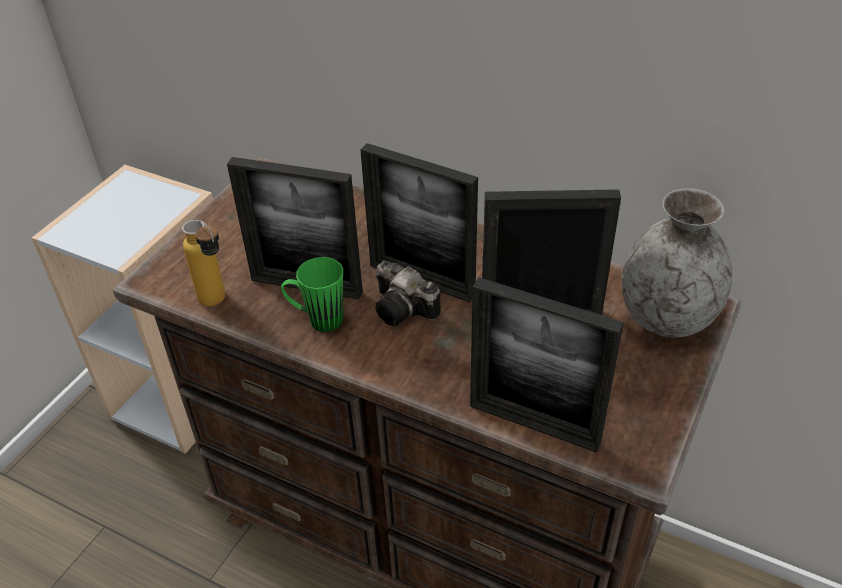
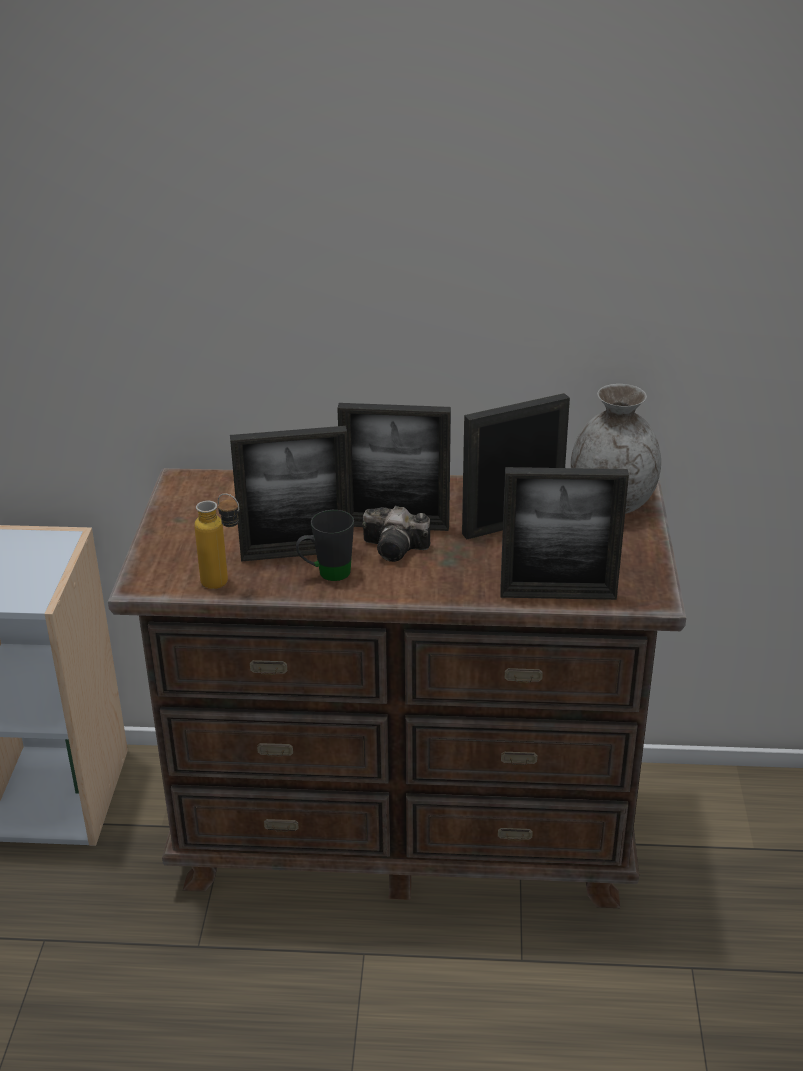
camera: 25 degrees left, 10 degrees down
(317, 320) = (326, 574): green mug -> black mug

